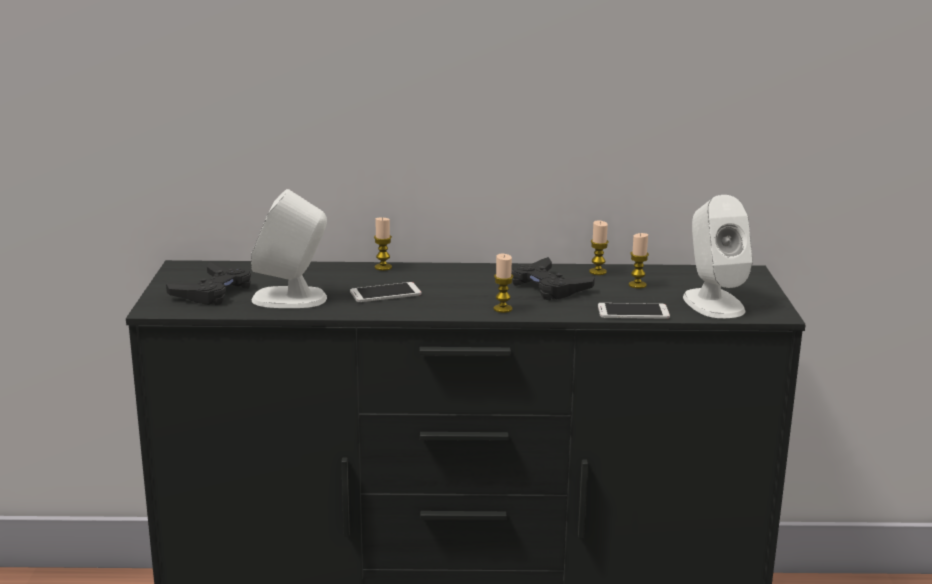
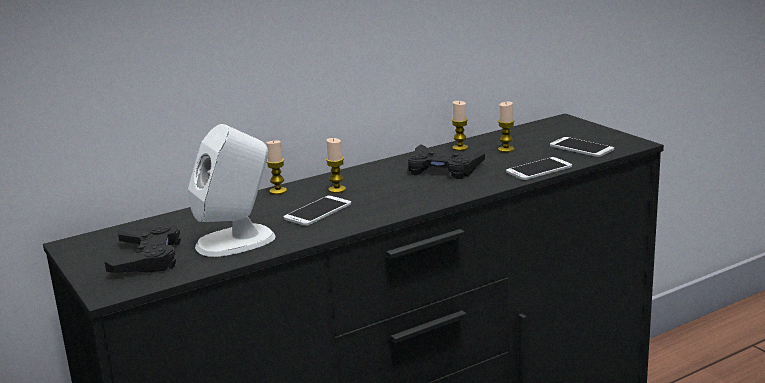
camera: 30 degrees left, 0 degrees up
(502, 309) = (438, 195): candle -> candle (337, 190)
(713, 303) = (581, 148): white speaker -> phone

